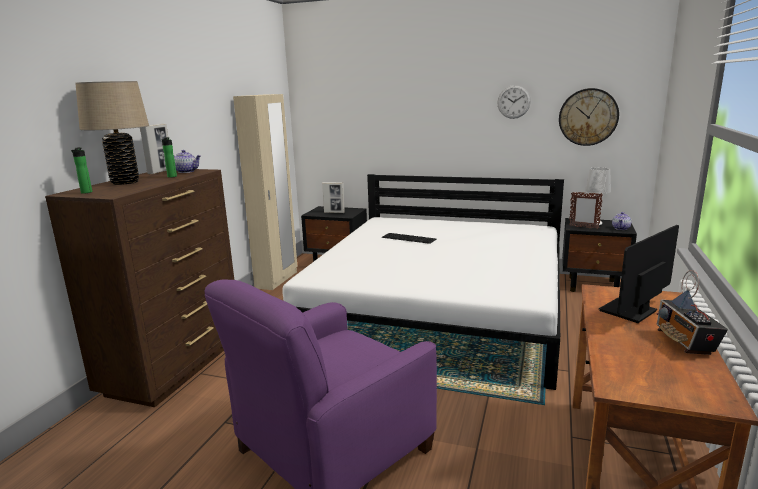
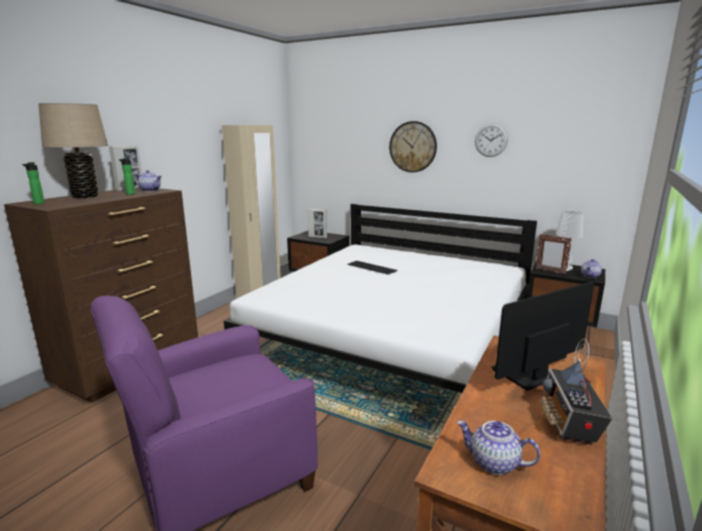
camera: 10 degrees right, 0 degrees up
(588, 117) = (566, 158): wall clock -> wall clock (413, 147)
(646, 376) = (493, 463): none -> teapot

